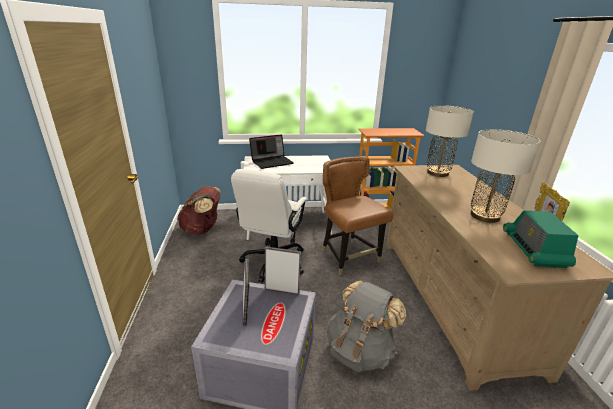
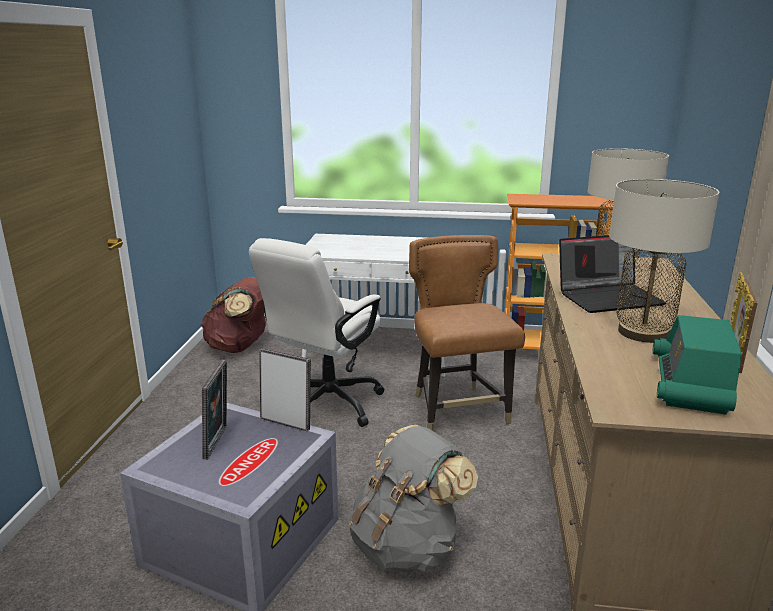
camera: 15 degrees right, 5 degrees down
(272, 162) = (353, 243): laptop -> laptop (609, 297)

